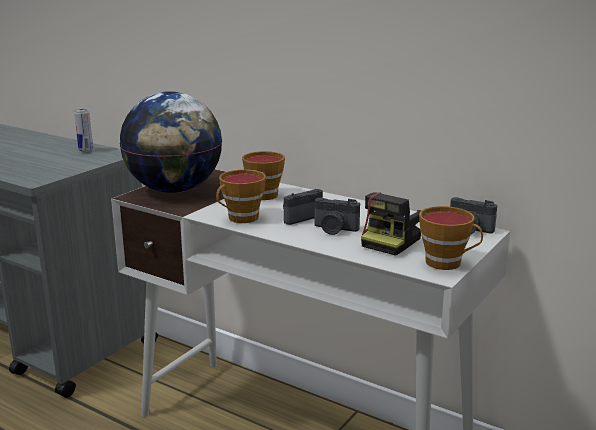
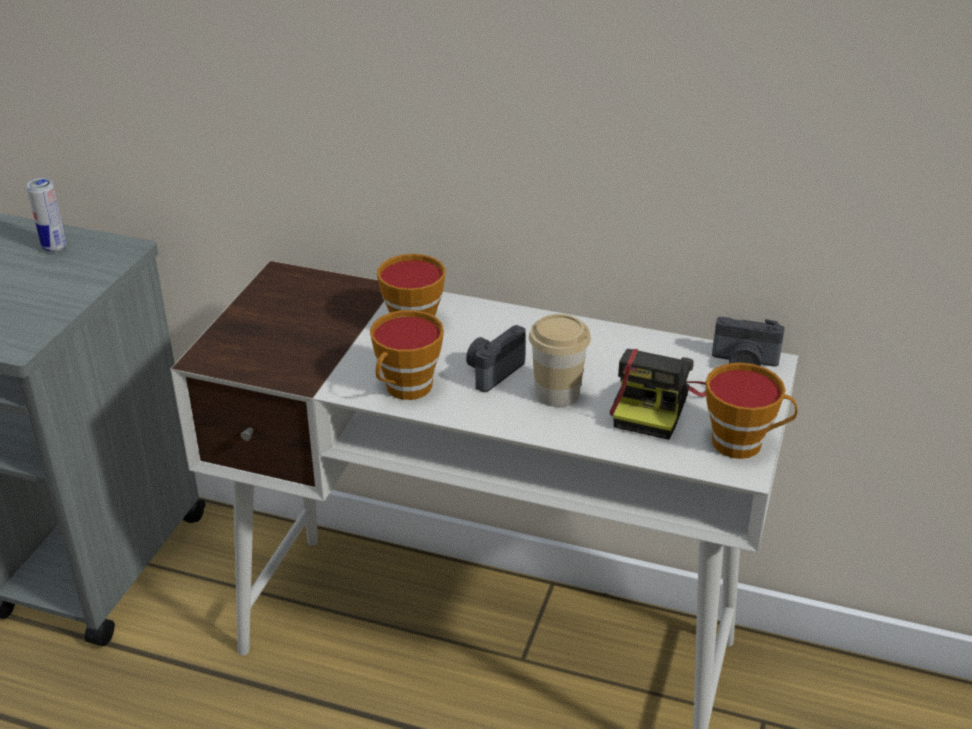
camera: 15 degrees left, 15 degrees up
(174, 190) = (263, 332): globe -> none
(334, 229) = (557, 393): camera -> cup

